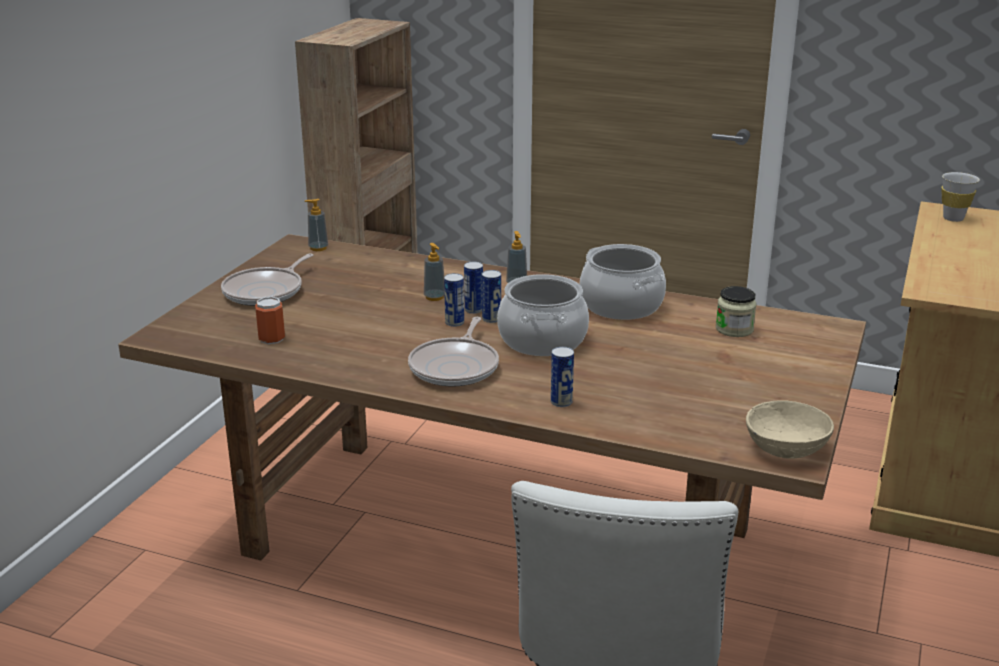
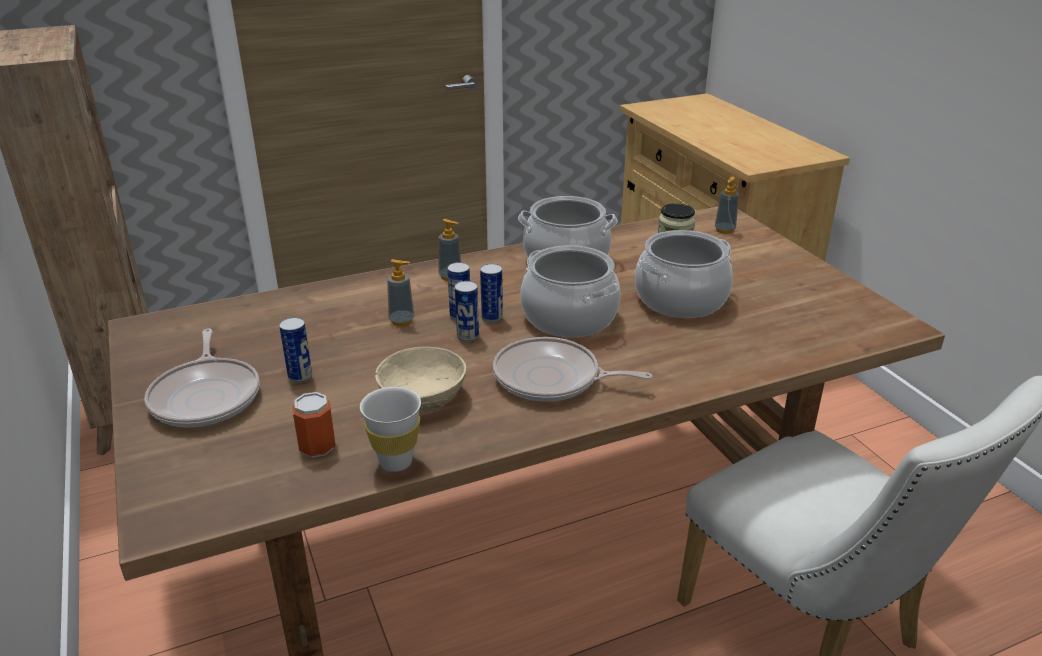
camera: 45 degrees left, 5 degrees up
(318, 248) = (178, 321): soap dispenser -> soap dispenser (724, 230)
(456, 367) = (552, 379): frying pan -> frying pan turned 135 degrees clockwise
(561, 402) = (690, 365): can -> can (300, 376)
(649, 364) = (680, 299): none -> cooking pot
(787, 448) = (879, 319): beige bowl -> beige bowl (424, 397)
(953, 218) = (662, 111): white cup -> white cup (396, 462)

